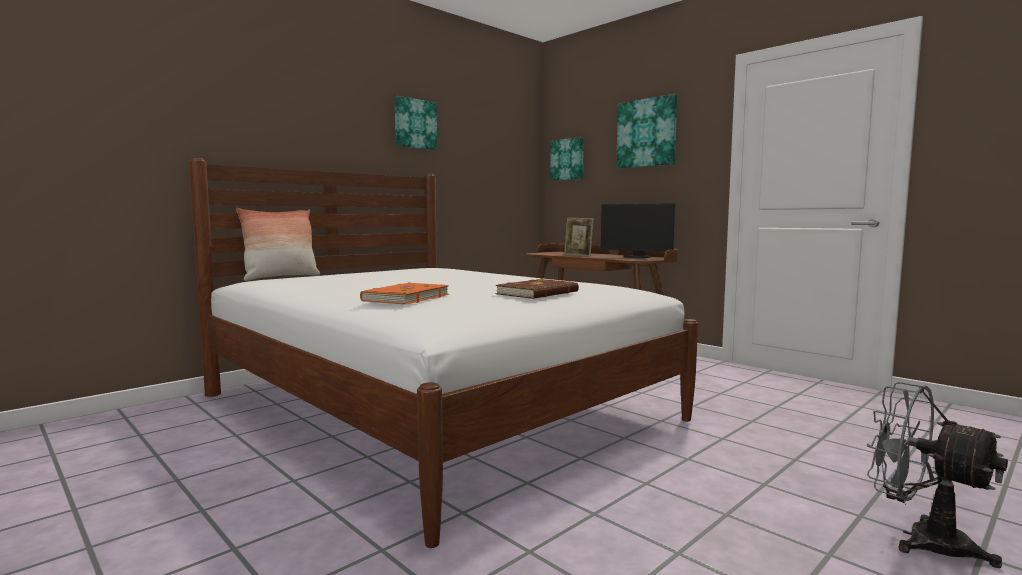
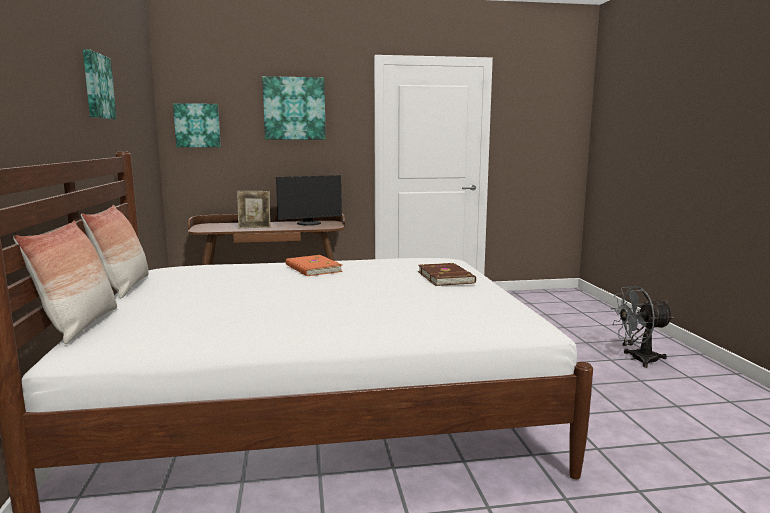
camera: 55 degrees left, 5 degrees up
(371, 271) = (124, 287): none -> pillow
(404, 298) = (420, 308): orange book -> orange book (312, 269)

